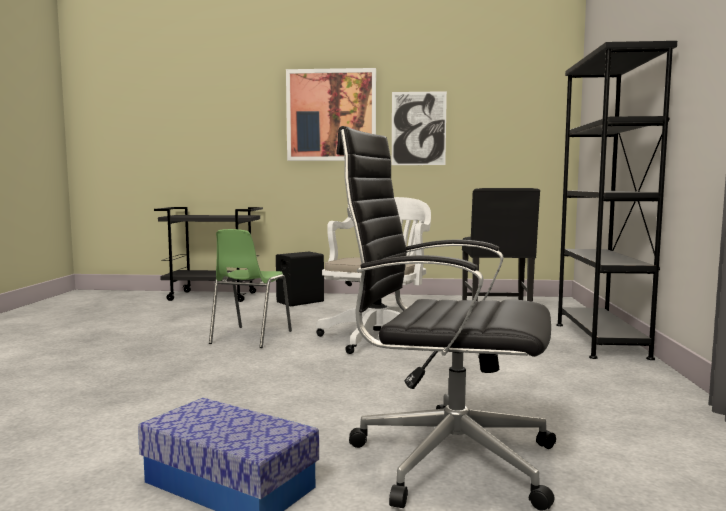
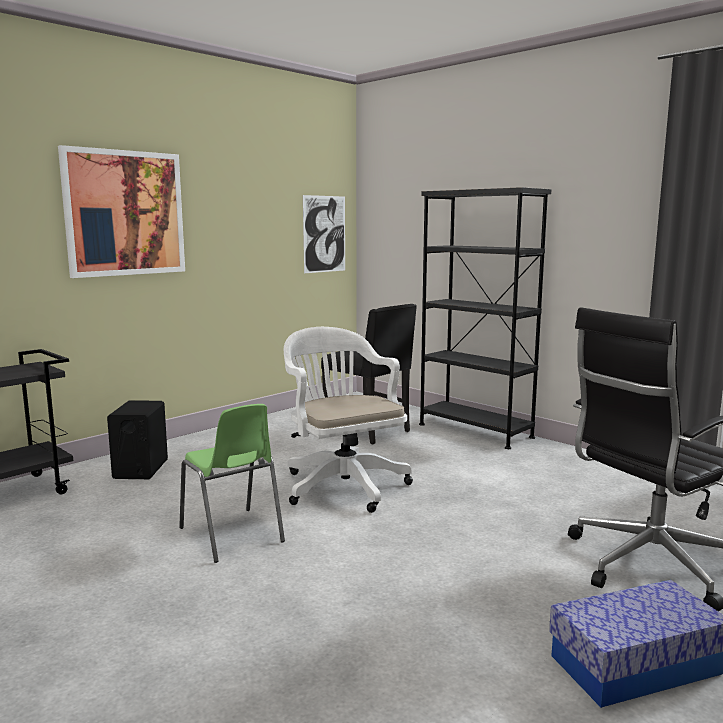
camera: 50 degrees left, 5 degrees up
(418, 128) = (225, 231): picture -> picture (324, 234)

